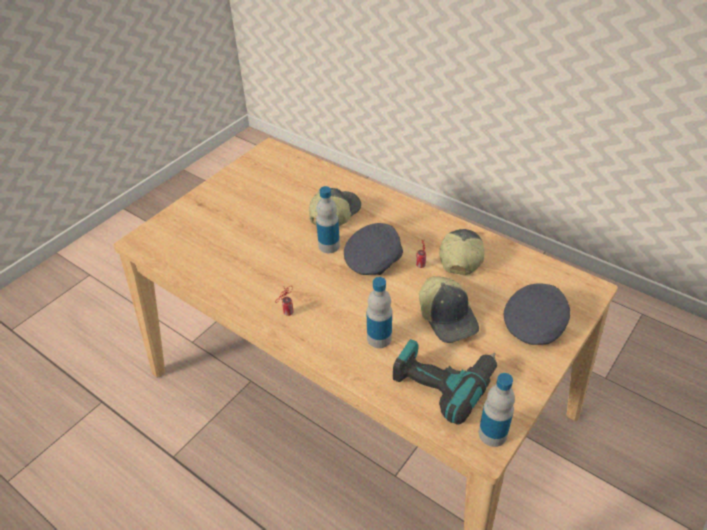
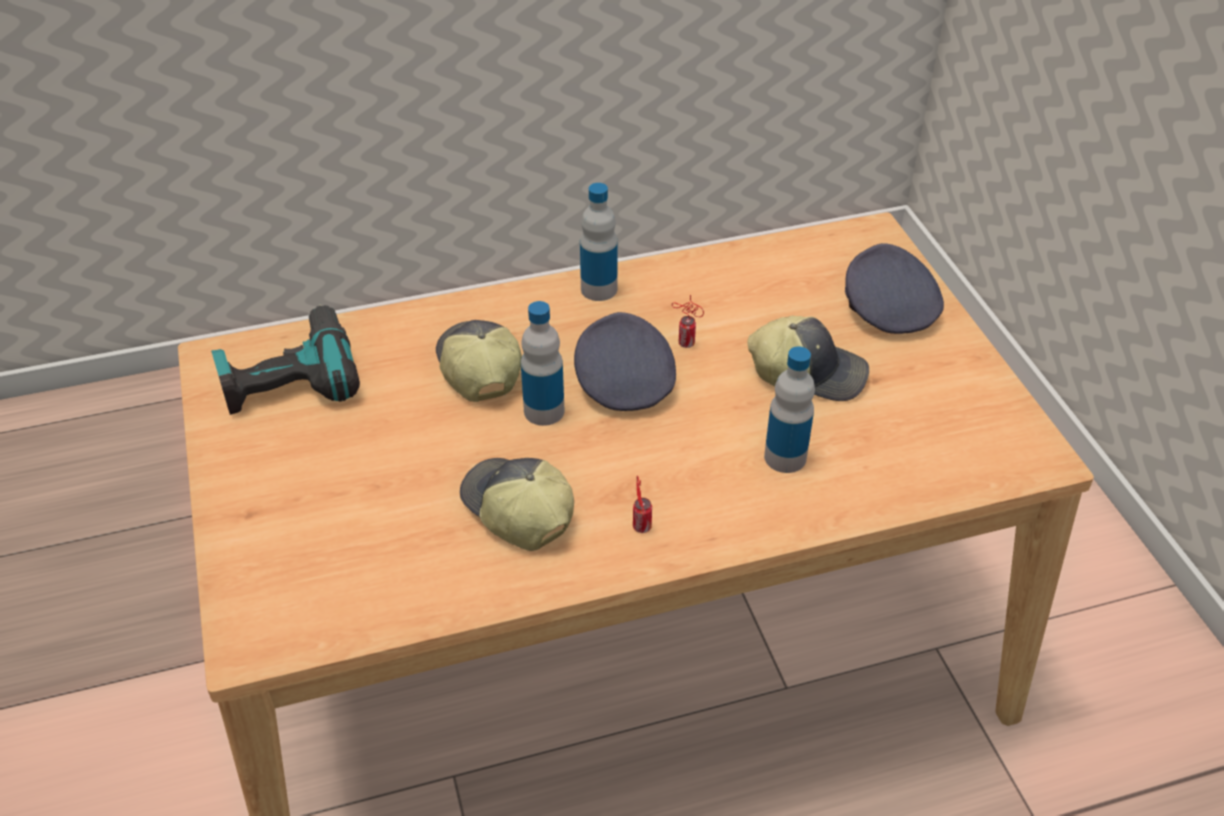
camera: 55 degrees left, 0 degrees up
(443, 381) = (912, 438): power drill -> power drill (289, 375)
(460, 256) = (707, 299): cap -> cap (516, 511)
(492, 434) = (1028, 442): bottle -> bottle (599, 289)

